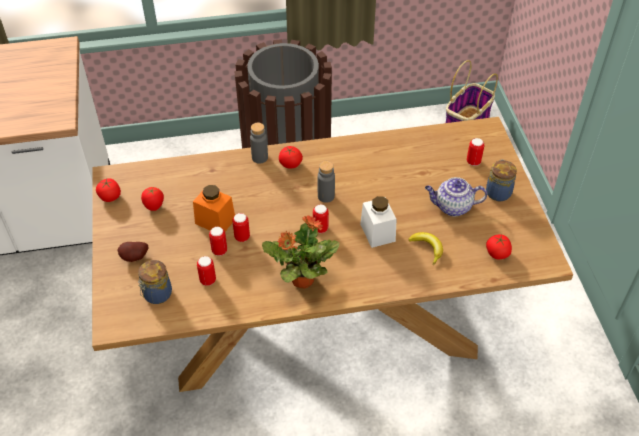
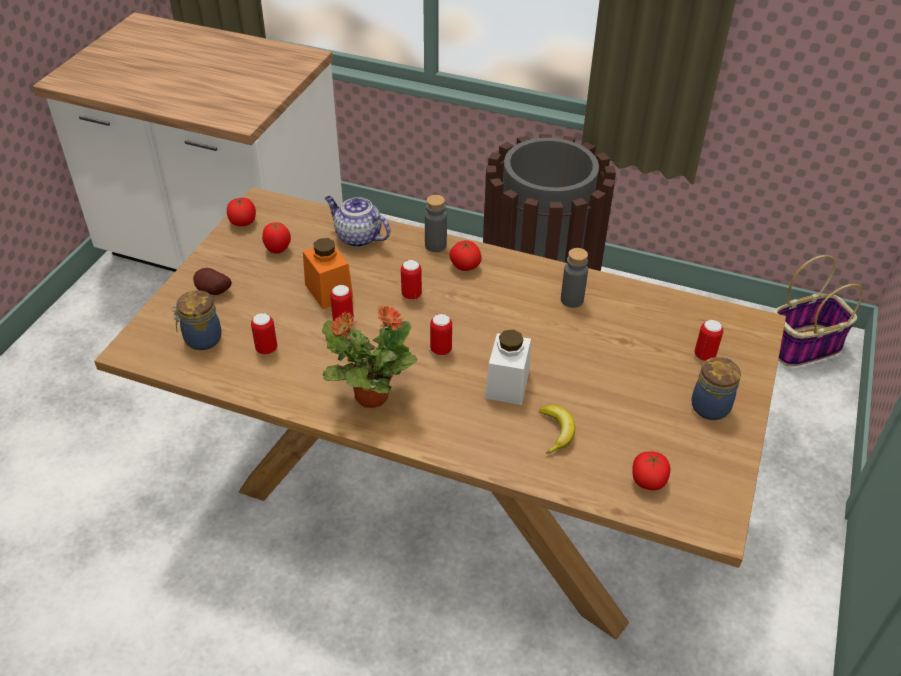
camera: 30 degrees right, 5 degrees down
(219, 250) = (306, 323): can -> can (411, 295)
(326, 196) = (478, 317): grey bottle -> grey bottle (572, 300)
(452, 207) = (631, 397): teapot -> teapot (357, 237)

